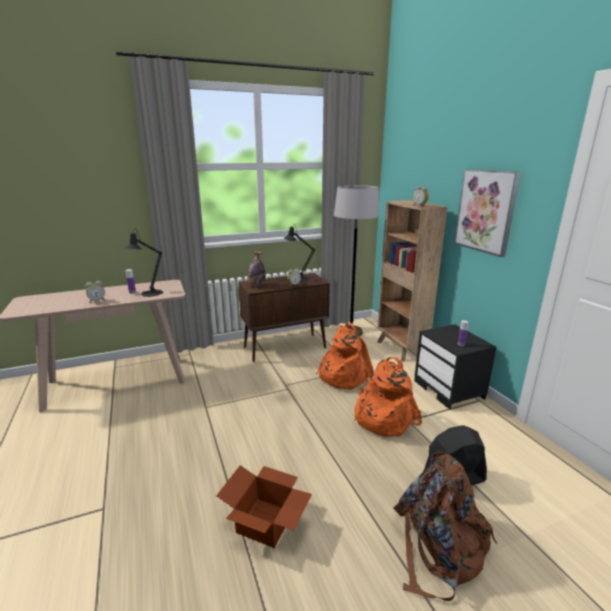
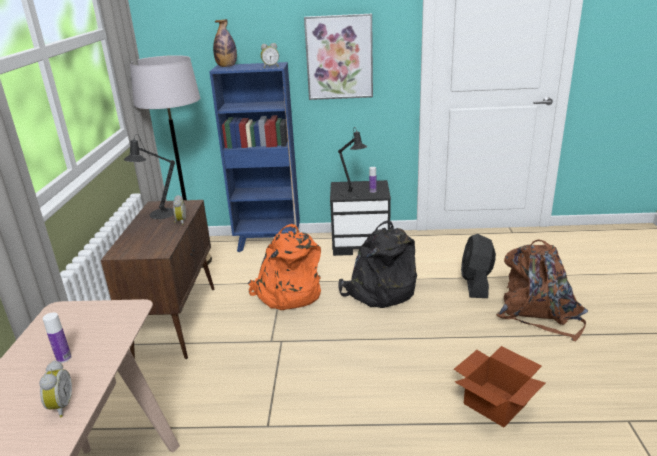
camera: 65 degrees left, 5 degrees up
(149, 294) = (99, 337): black table lamp -> black table lamp (353, 194)
(256, 285) = (143, 247): bottle -> bottle (227, 66)
(382, 417) = (379, 291): orange backpack -> black backpack
(401, 349) = (268, 243): brown bookcase -> blue bookcase

